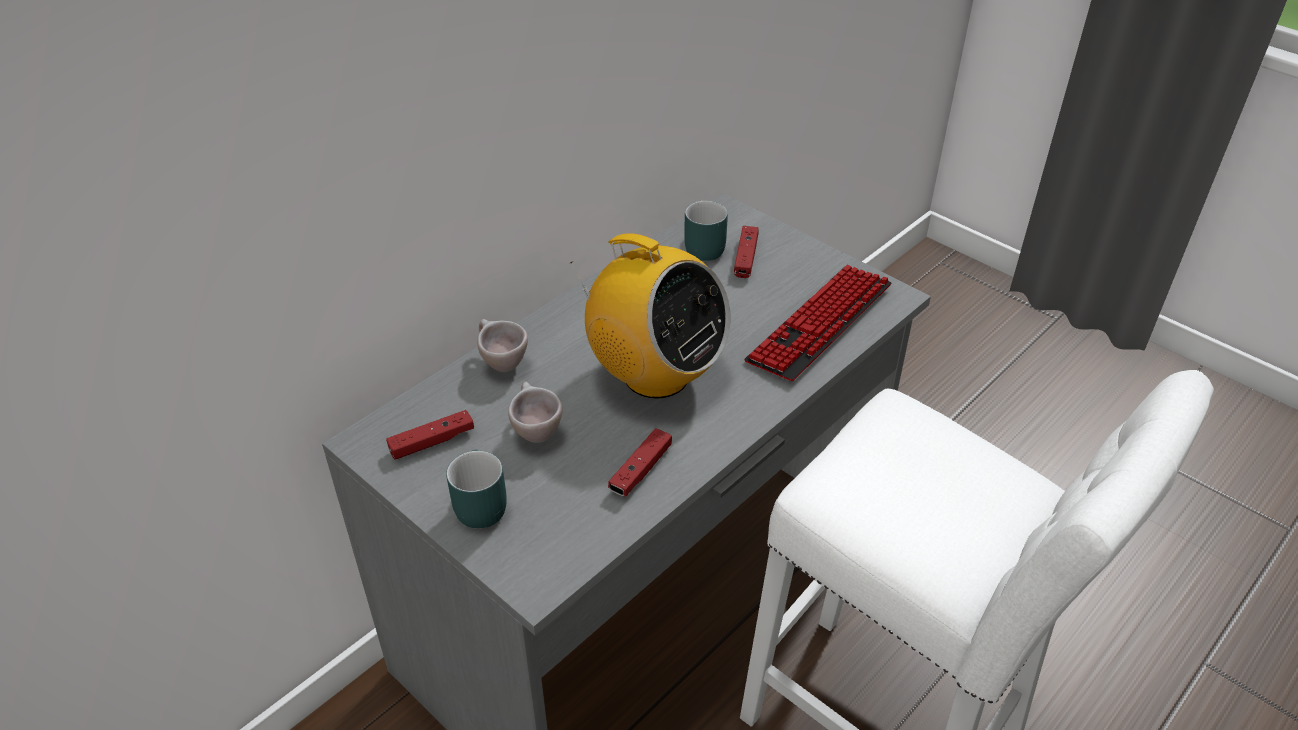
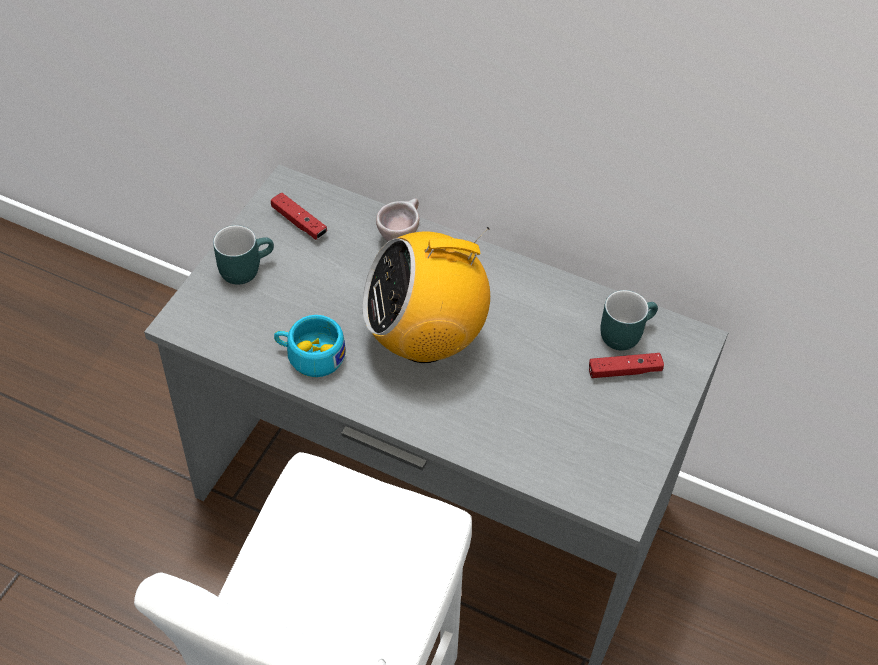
camera: 70 degrees right, 10 degrees up
(534, 430) = (331, 278): beige cup -> none
(640, 470) = (310, 355): red game controller -> turquoise cup
(655, 375) = (425, 339): radio -> radio turned 60 degrees clockwise
(819, 324) = (548, 449): keyboard -> none

